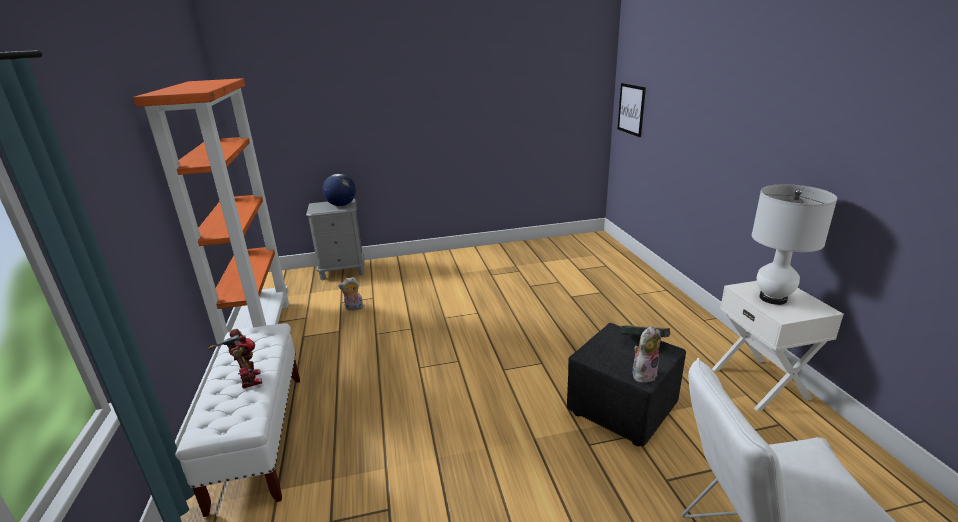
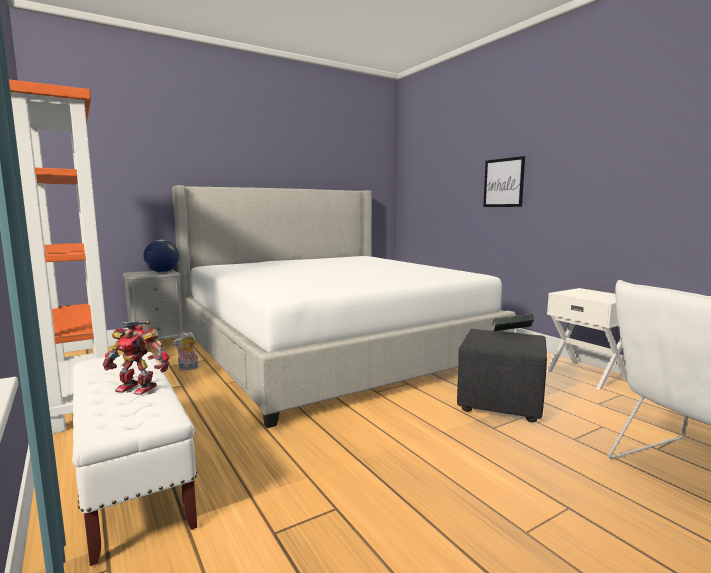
camera: 20 degrees left, 15 degrees down
(248, 380) = (138, 387): toy robot -> toy robot turned 150 degrees clockwise
(495, 298) = (331, 349): none -> bed
(631, 109) = (415, 197): picture -> picture (503, 182)
(643, 374) = (530, 348): plush toy -> none
(773, 298) = (589, 295): white table lamp -> none

